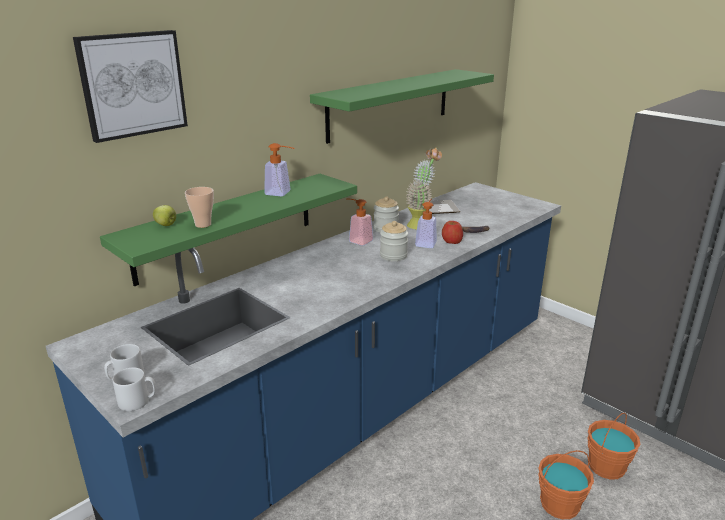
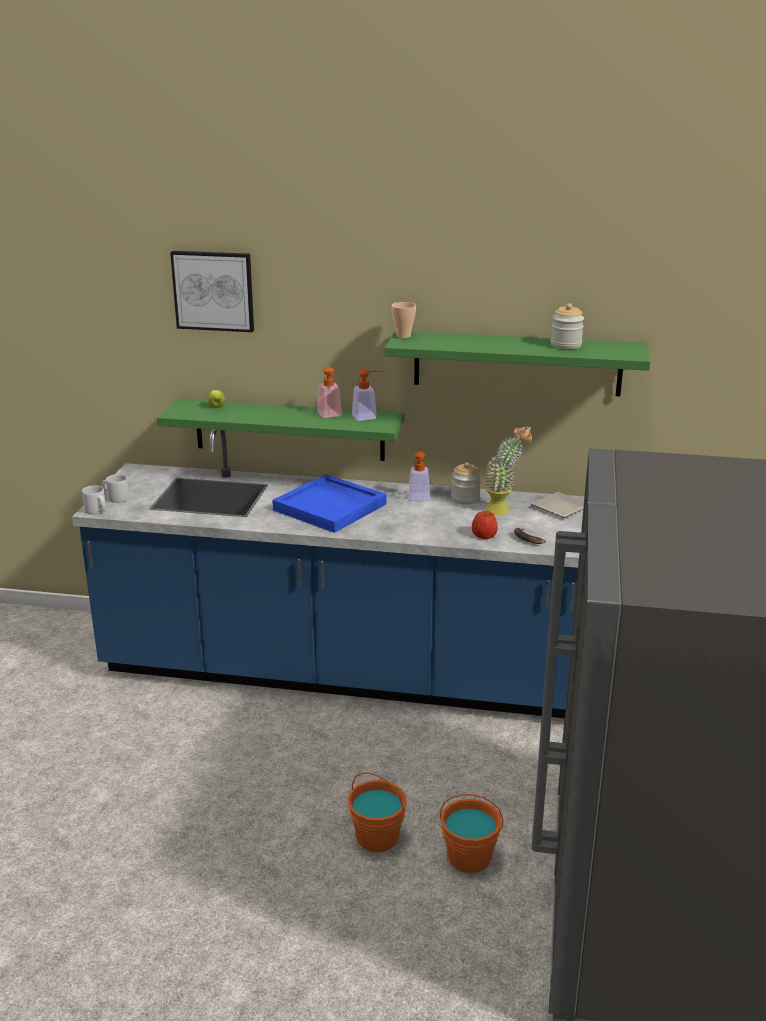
camera: 55 degrees right, 0 degrees up
(203, 224) = (232, 415): cup -> cup (403, 336)
(328, 276) = (331, 507): none -> blue tray
(393, 256) = (409, 519): jar -> jar (566, 345)
(426, 242) = (461, 525): soap dispenser -> soap dispenser (368, 417)

